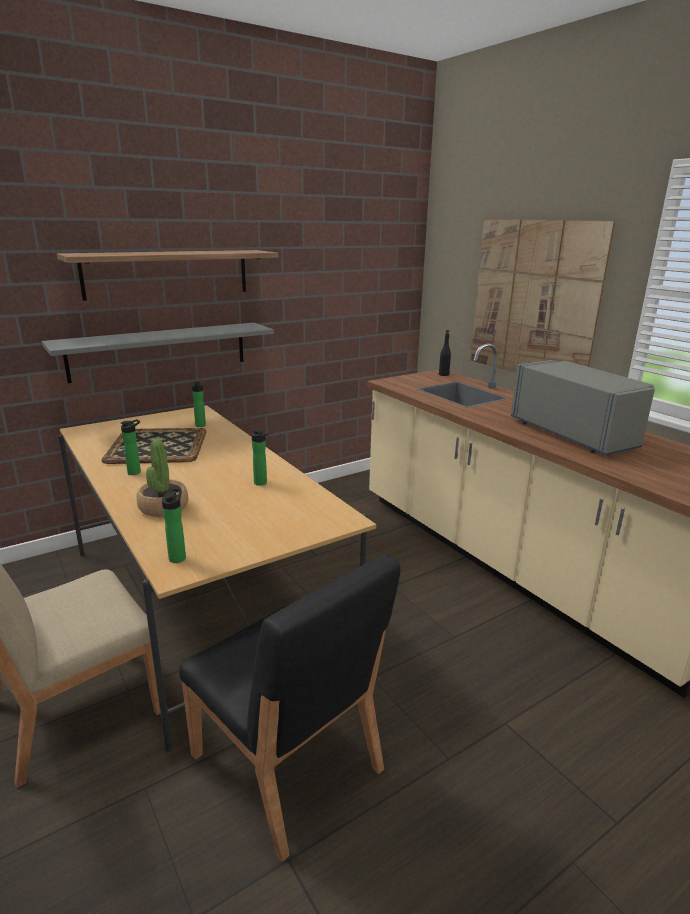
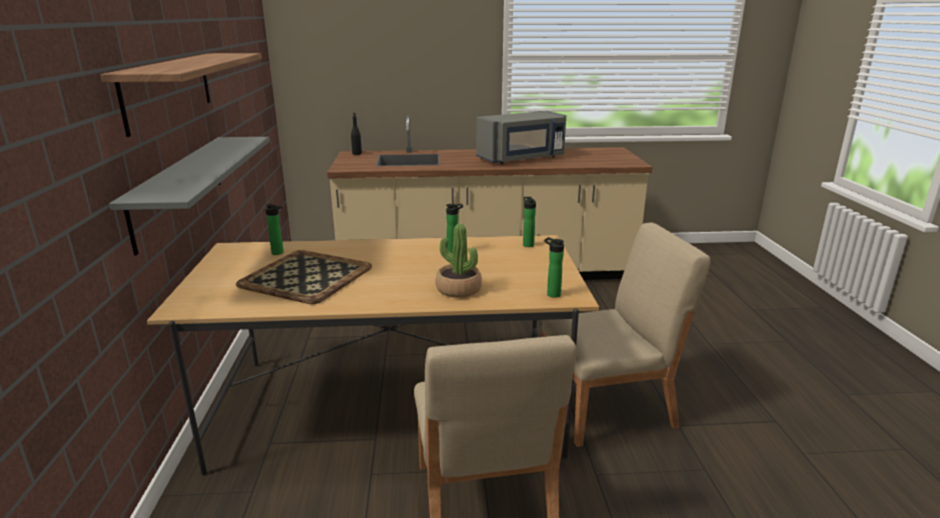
camera: 60 degrees left, 0 degrees up
(136, 472) = (362, 292): bottle -> bottle (527, 244)
(287, 764) = (608, 408): black chair -> beige chair
(533, 300) = (411, 77): picture -> none
(574, 434) = (522, 158): grey microwave -> grey microwave turned 150 degrees clockwise

